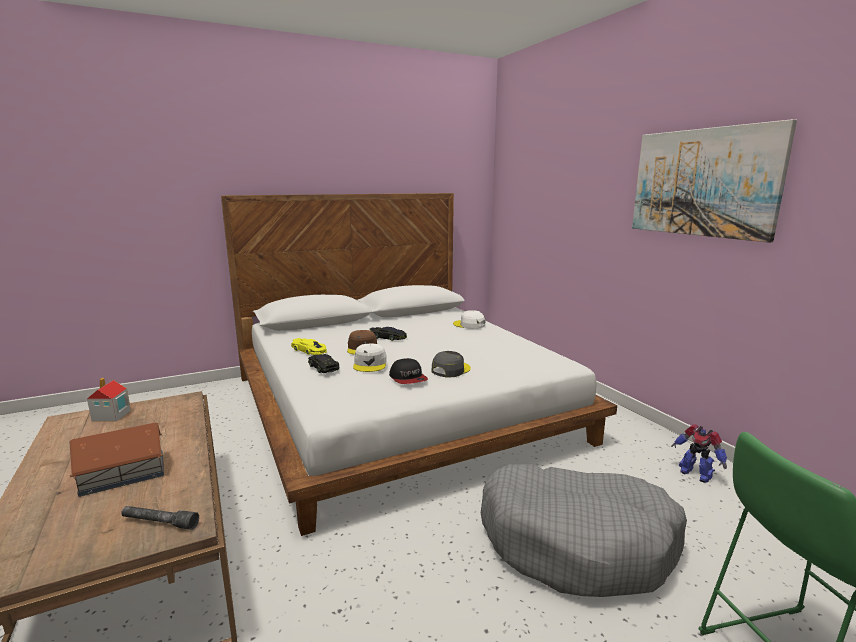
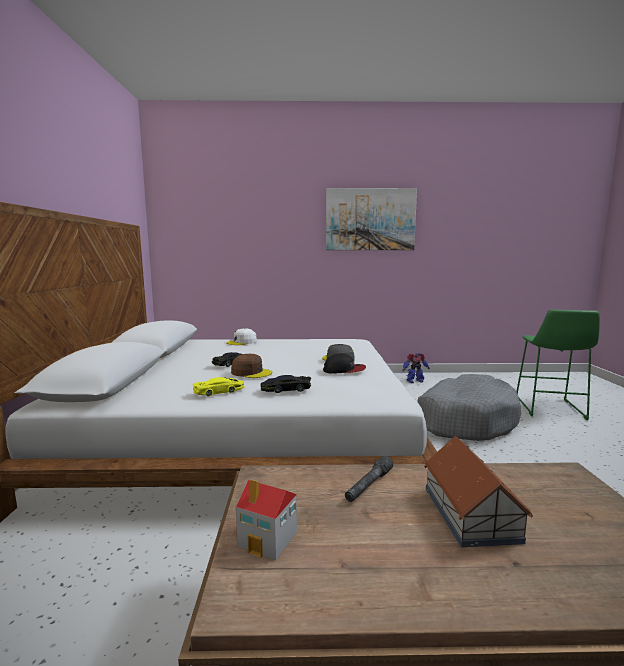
camera: 65 degrees left, 5 degrees down
(159, 522) = (567, 486): grey flashlight -> grey flashlight (368, 486)
(370, 364) = (302, 374): white cap -> none

